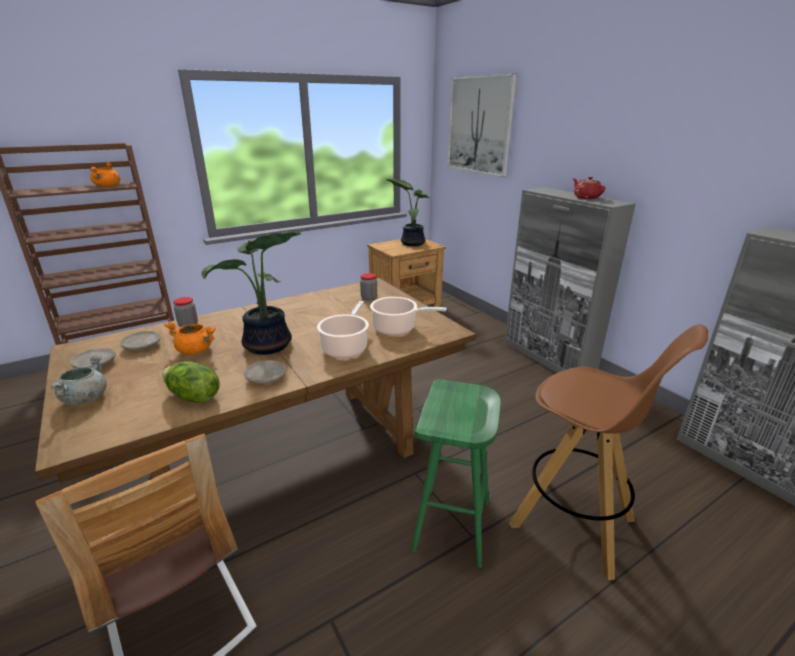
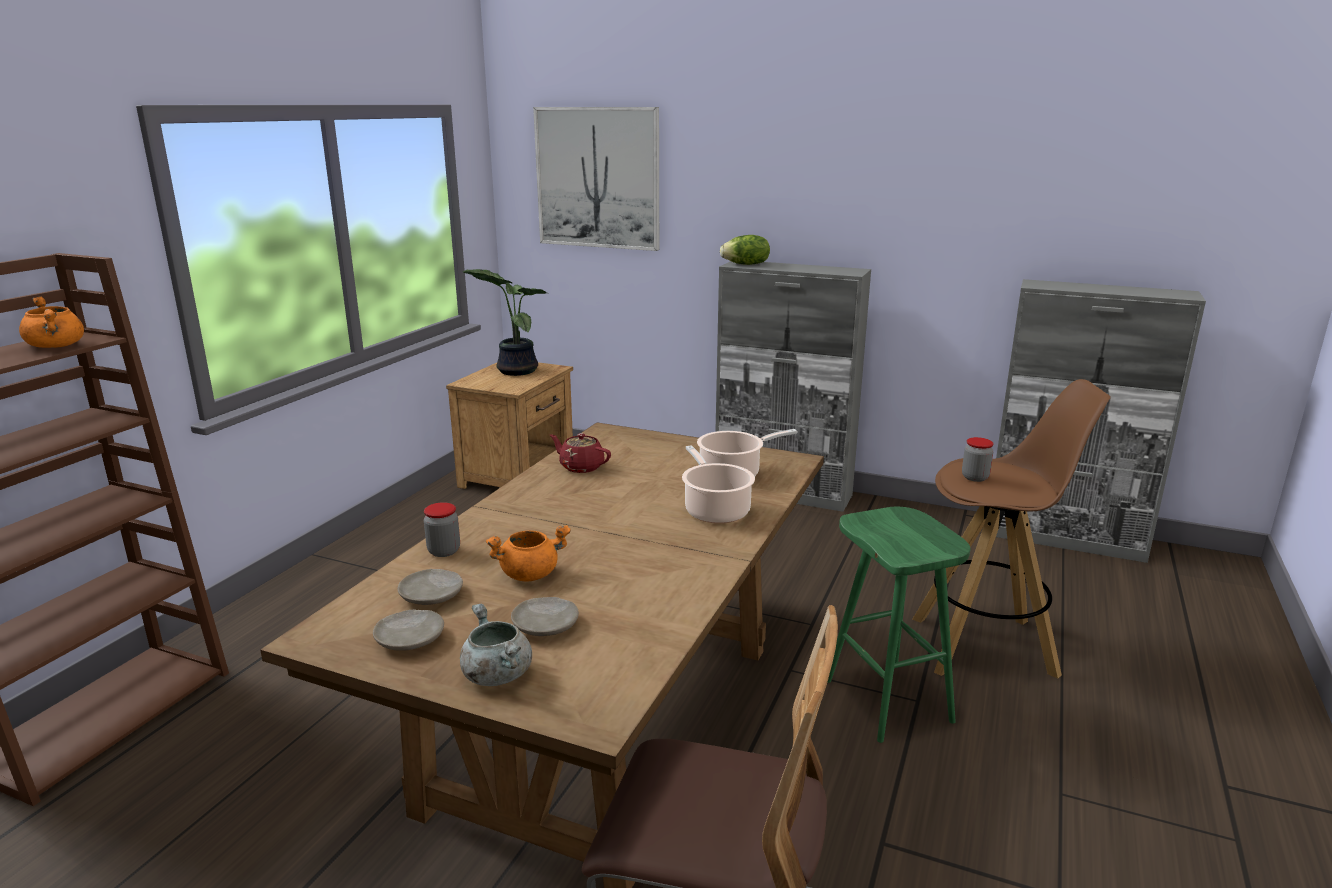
camera: 35 degrees left, 5 degrees down
(193, 397) = (643, 618): lettuce -> lettuce (746, 264)
(266, 378) = (689, 569): beige plate -> beige plate (546, 625)
(268, 346) = (619, 539): potted plant -> none
(369, 298) = (633, 450): jar -> jar (975, 477)
(586, 197) = (811, 268): red teapot -> red teapot (581, 467)

